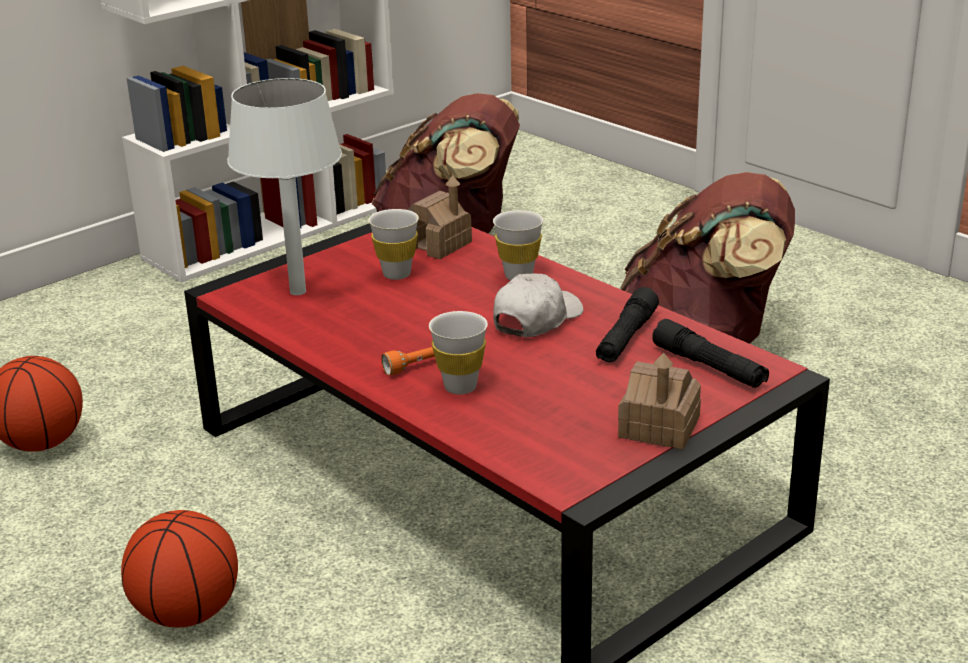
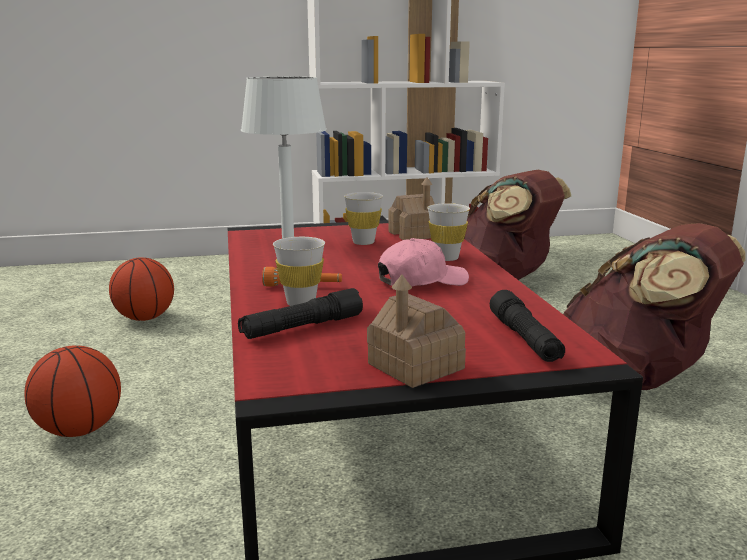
camera: 30 degrees right, 10 degrees down
(536, 319) = (421, 281): white cap -> pink cap
(626, 338) = (477, 305): black flashlight -> black flashlight (302, 327)

